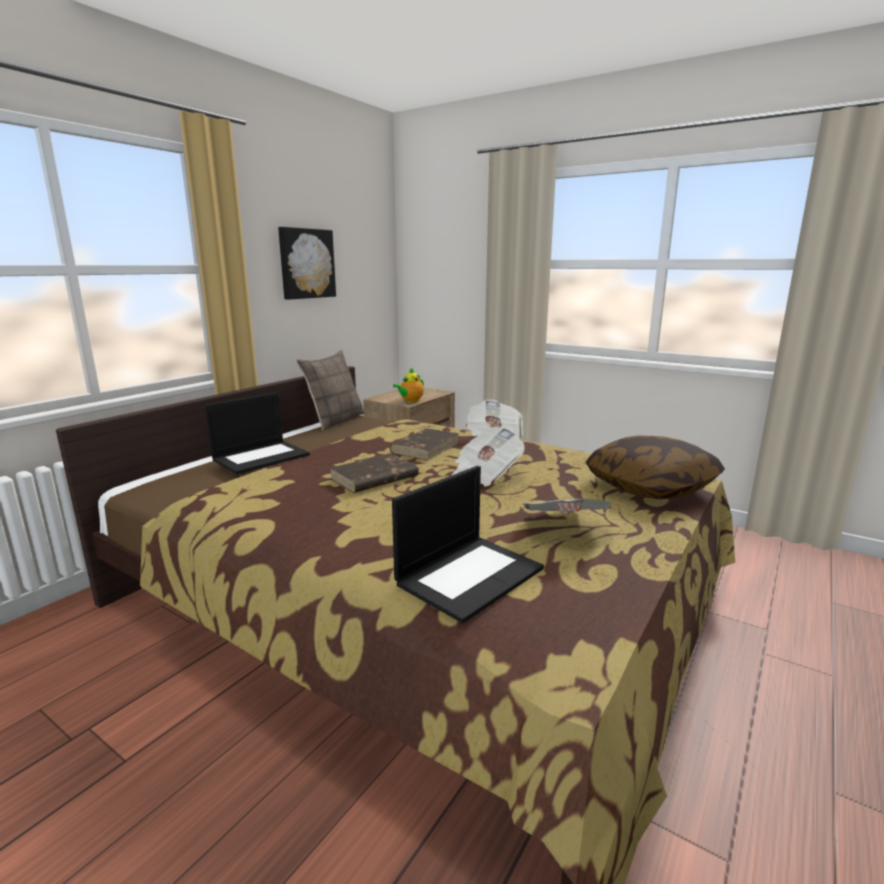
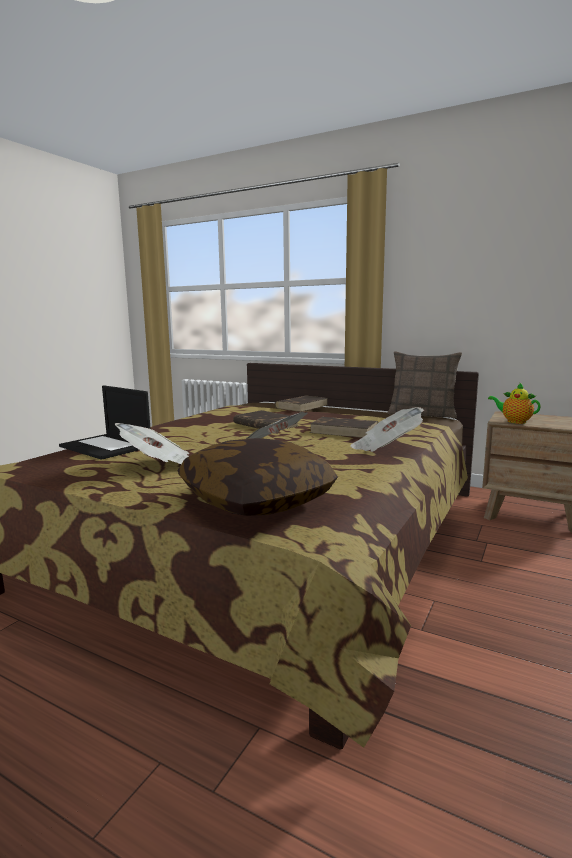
camera: 85 degrees right, 5 degrees down
(261, 457) = (302, 406): laptop -> brown book
(306, 263) = (466, 271): picture -> none

